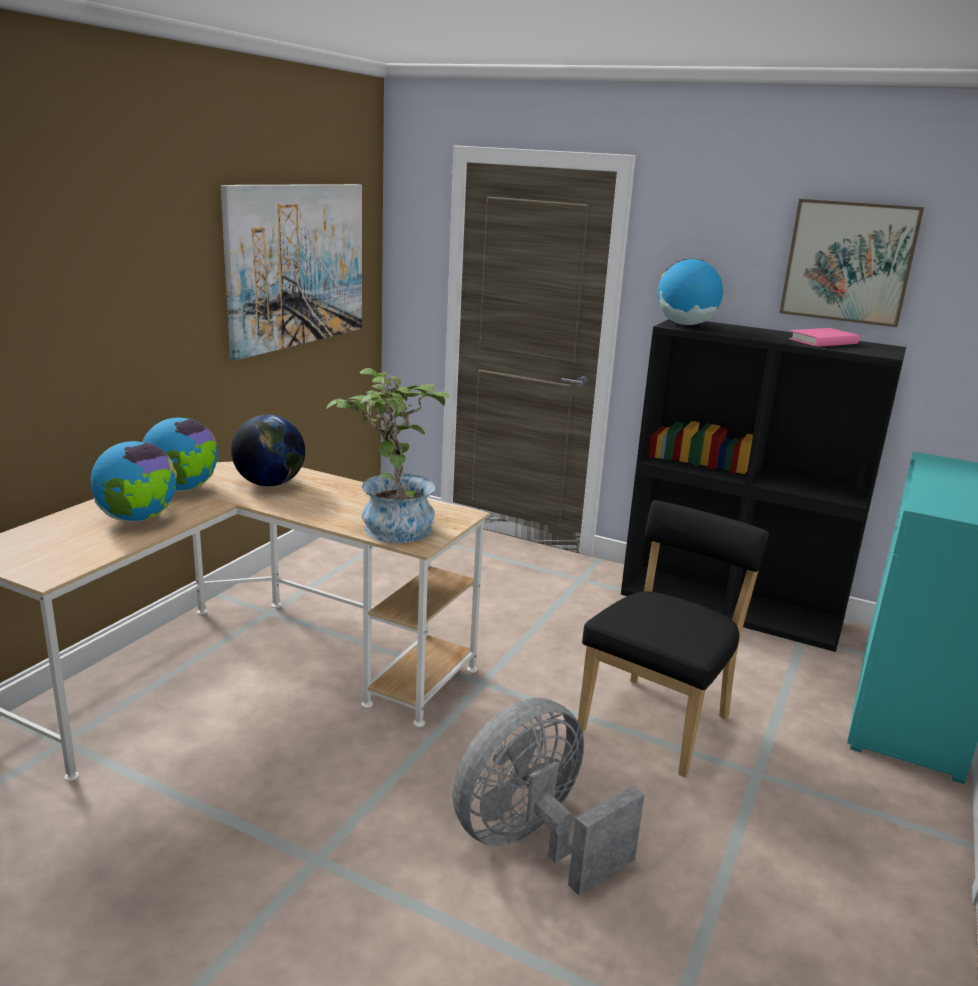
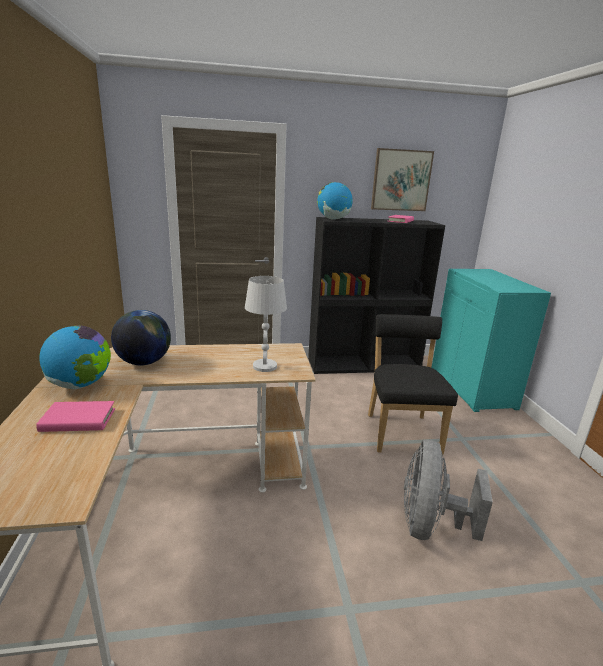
camera: 35 degrees left, 0 degrees up
(138, 519) = (78, 420): globe -> pink book
(297, 265) = (80, 199): picture -> none
(391, 525) = (264, 366): potted plant -> white table lamp

